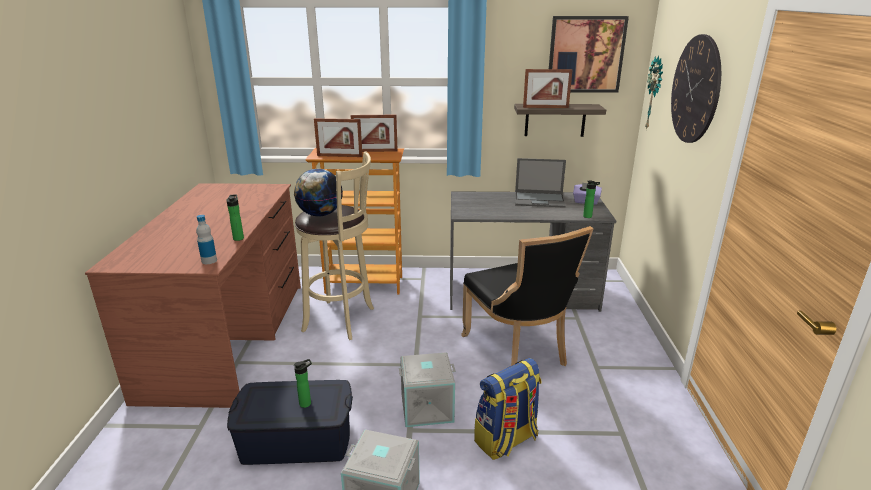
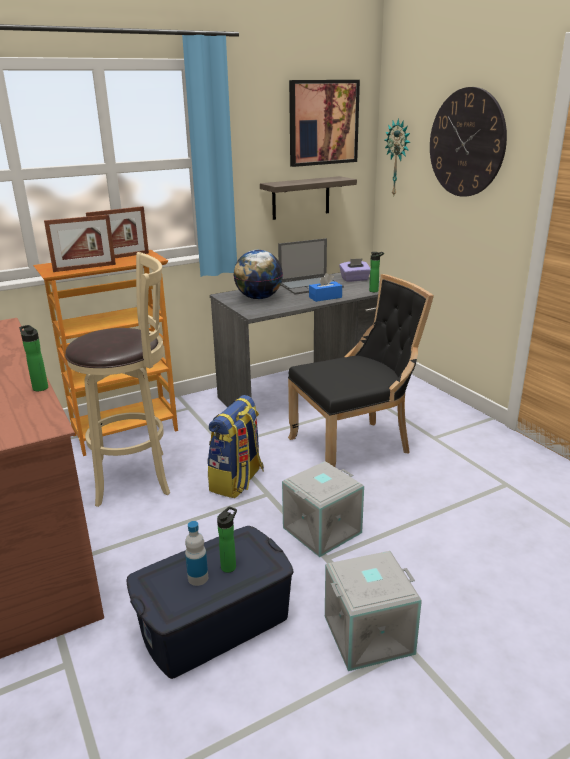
camera: 30 degrees left, 0 degrees up
(209, 261) = (37, 421): bottle -> bottle (198, 578)
(320, 214) = (103, 342): globe -> globe (258, 298)
(506, 440) = (424, 529): backpack -> backpack (237, 481)
(518, 351) = (354, 446): black chair -> black chair turned 60 degrees counterclockwise
(536, 213) = (325, 297): none -> blue tissue box
(545, 107) = (299, 183): picture frame -> none

